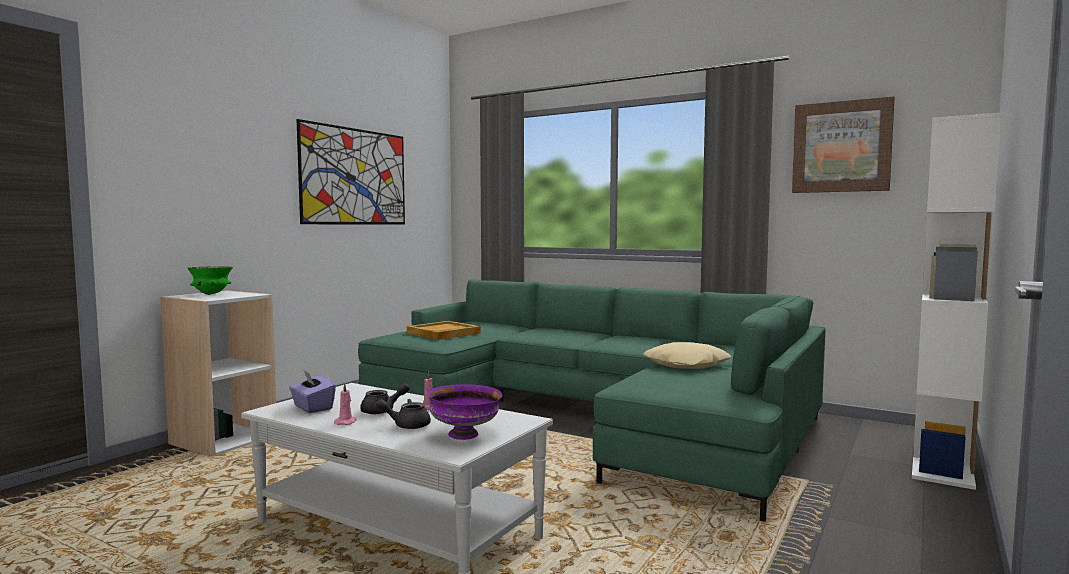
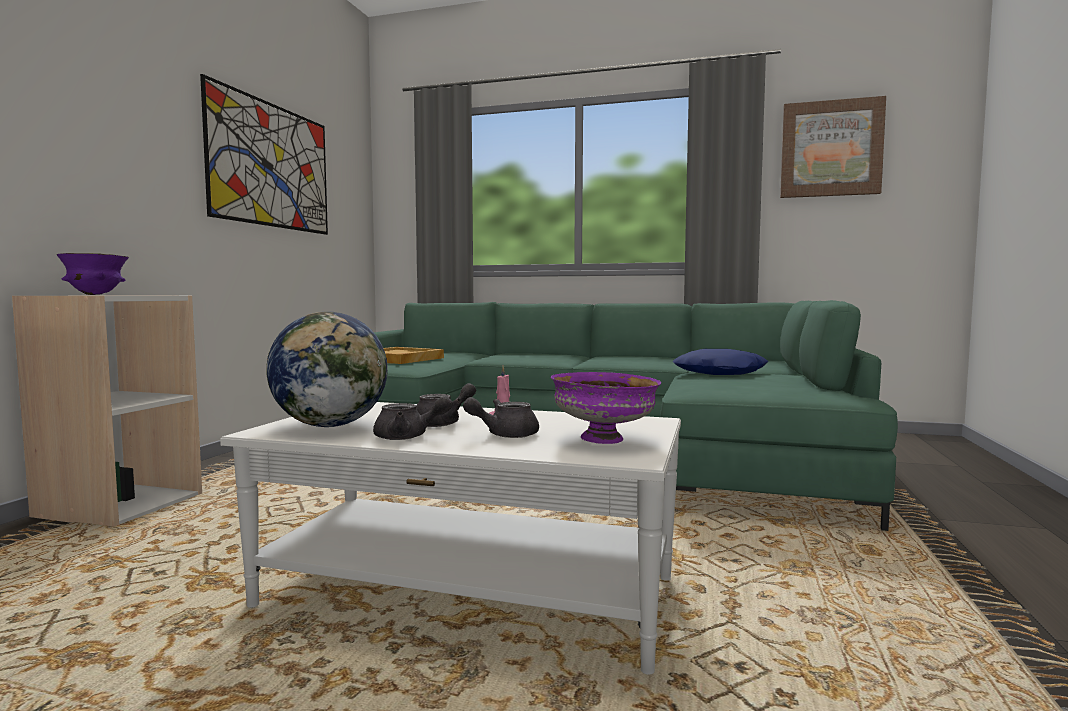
camera: 15 degrees left, 0 degrees up
(211, 294) = (95, 295): green bowl -> purple bowl
(312, 407) = (331, 425): purple tissue box -> globe
(346, 422) = (408, 437): pink candle -> grey teapot
(687, 365) = (721, 373): beige pillow -> blue pillow
(943, 455) = (960, 455): white bookcase -> none

